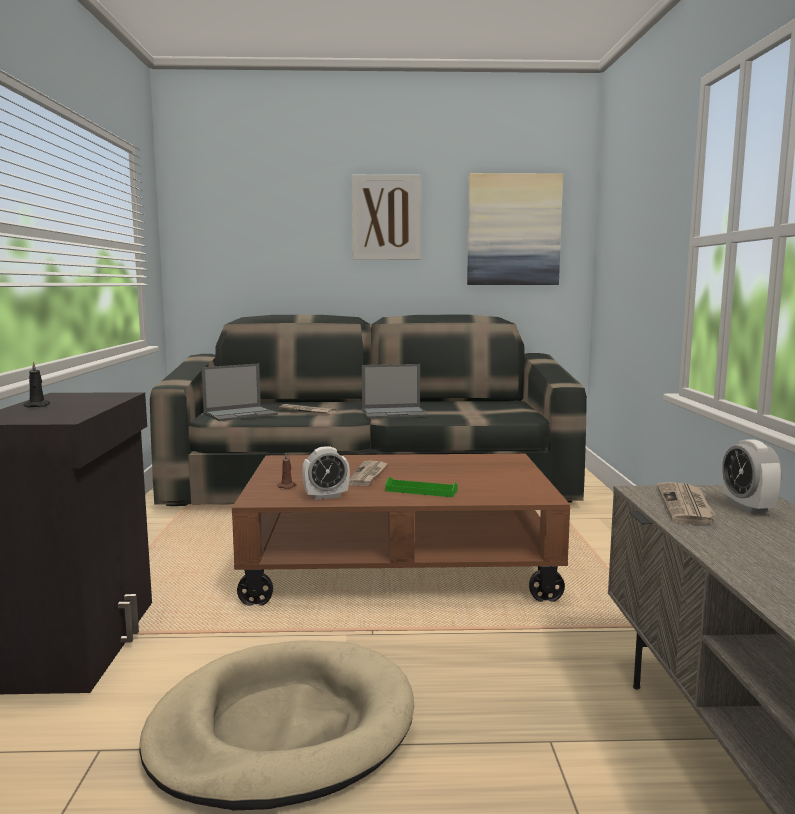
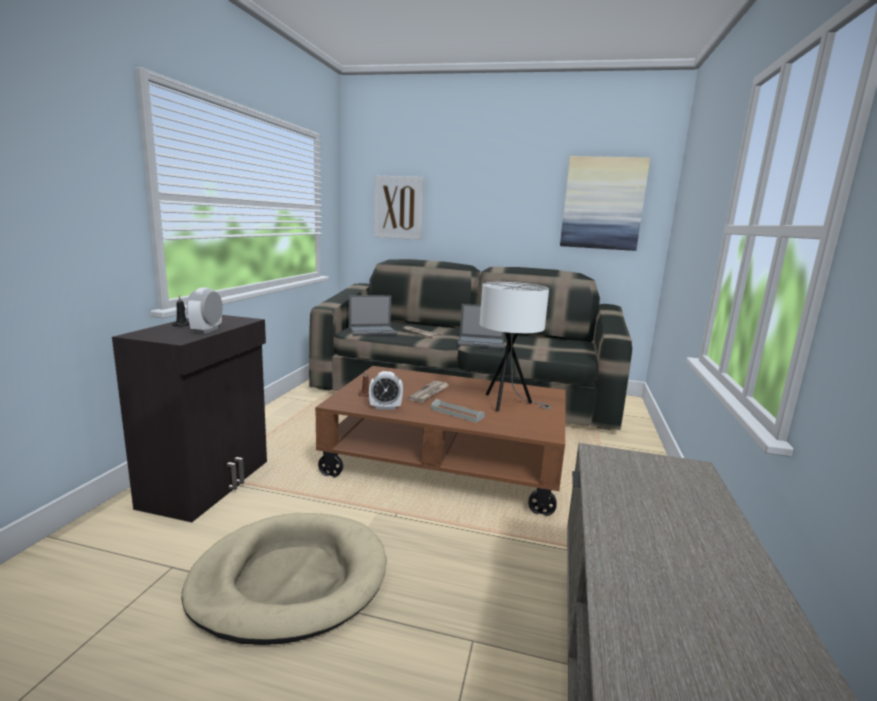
camera: 15 degrees right, 5 degrees up
(386, 217) = (500, 190): picture -> picture (399, 207)
(421, 491) = (457, 413): green tray -> grey tray
(473, 475) = (507, 404): none -> white table lamp
(686, 506) = (623, 475): newspaper -> none
(747, 507) = (679, 487): alarm clock -> alarm clock (206, 330)

